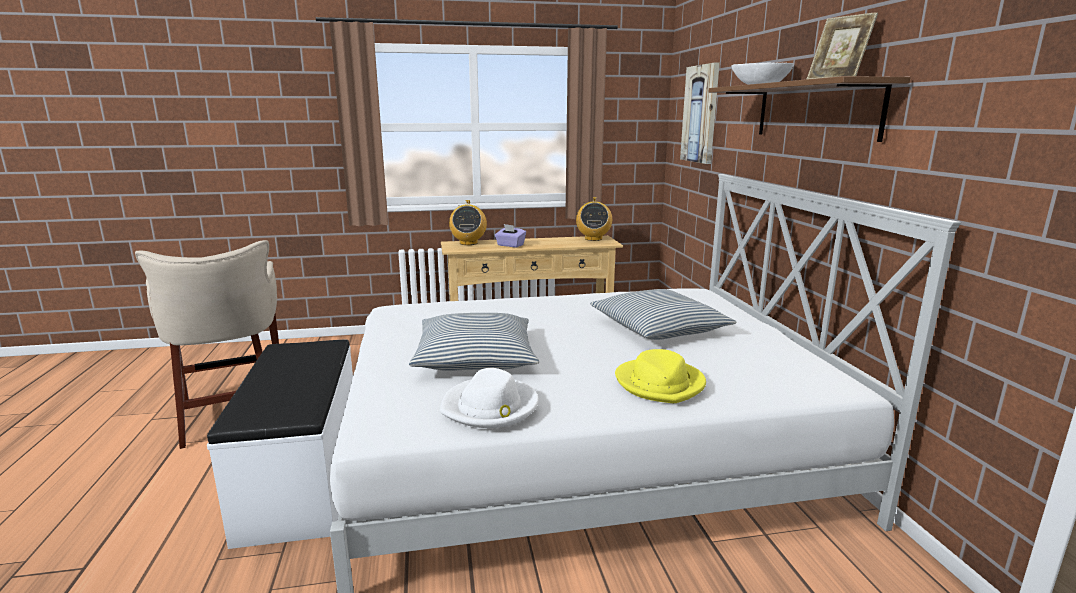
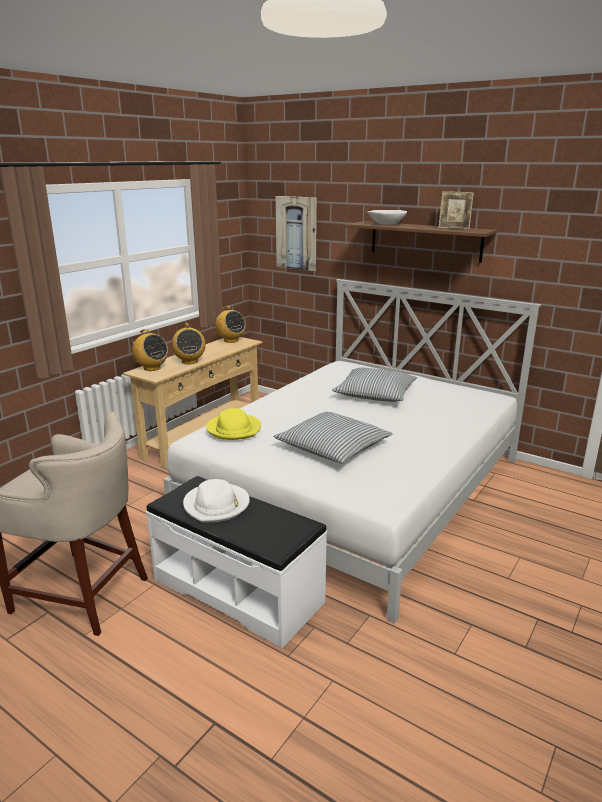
camera: 45 degrees left, 5 degrees up
(490, 407) = (406, 467): white hat -> white hat (217, 505)
(510, 245) = (189, 361): purple tissue box -> radio
(660, 383) = (441, 423): yellow hat -> yellow hat (234, 429)

